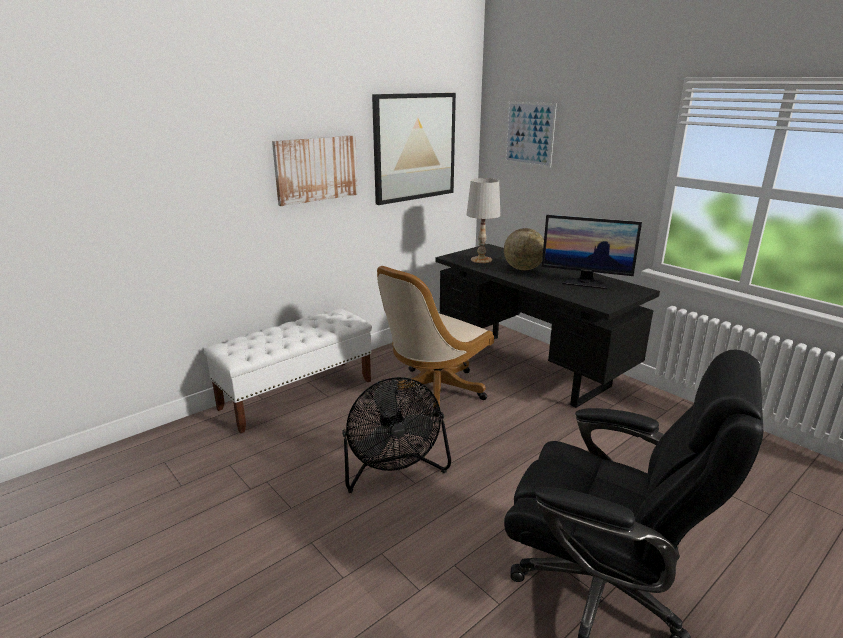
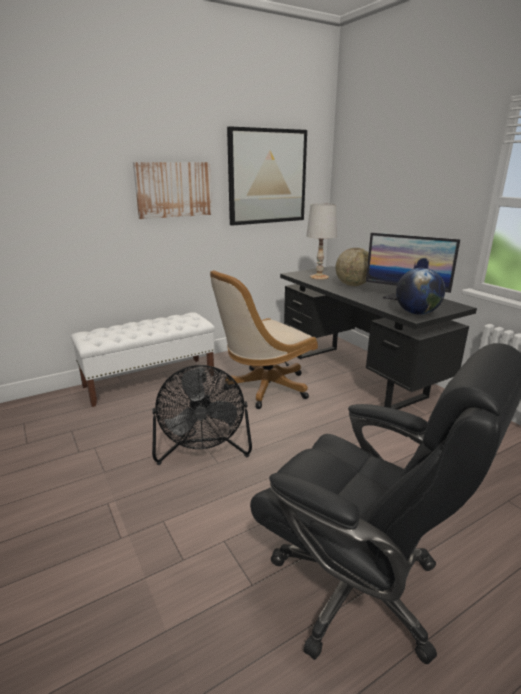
camera: 10 degrees right, 0 degrees up
(529, 134) = (371, 166): picture -> none
(604, 301) = (416, 313): none -> globe

